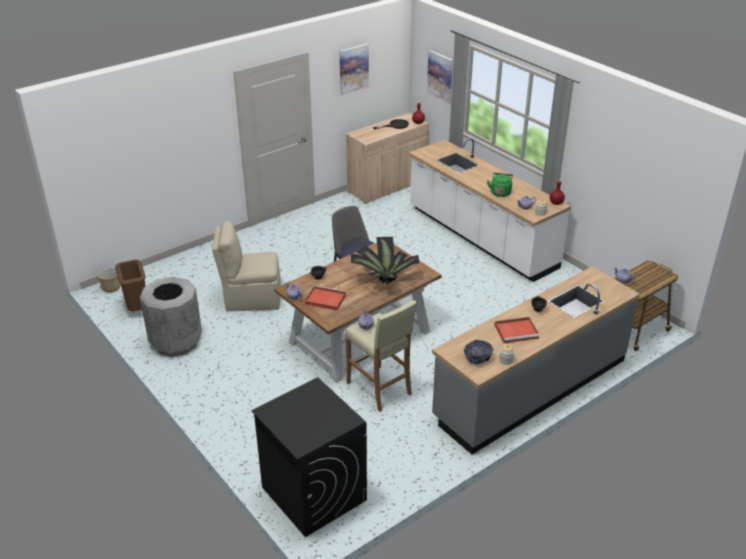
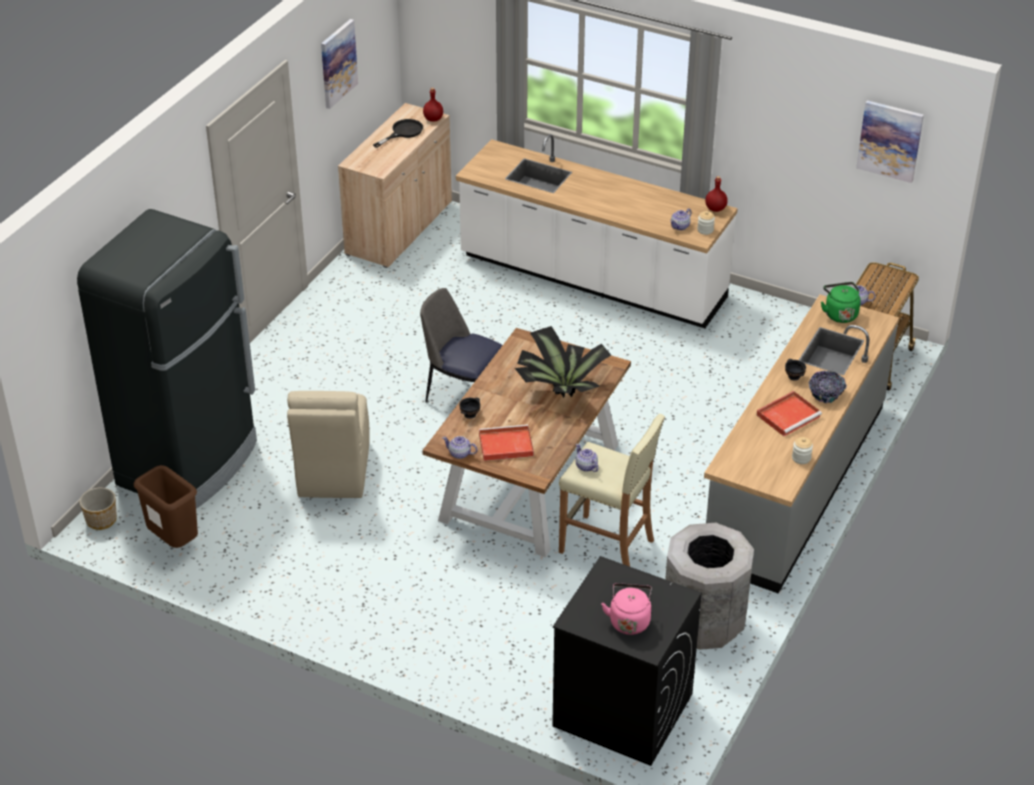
camera: 25 degrees left, 5 degrees up
(176, 342) = (275, 572): grey trash can -> grey trash can (703, 623)
(179, 272) = (189, 464): none -> black fridge
(251, 298) = (333, 472): beige chair -> beige chair turned 60 degrees counterclockwise
(302, 423) = (629, 620): none -> pink kettle
(440, 76) = (465, 43): picture -> picture (890, 140)
(477, 357) = (766, 465): bowl -> bowl (825, 393)
(500, 192) = (631, 211): green kettle -> green kettle (839, 314)

